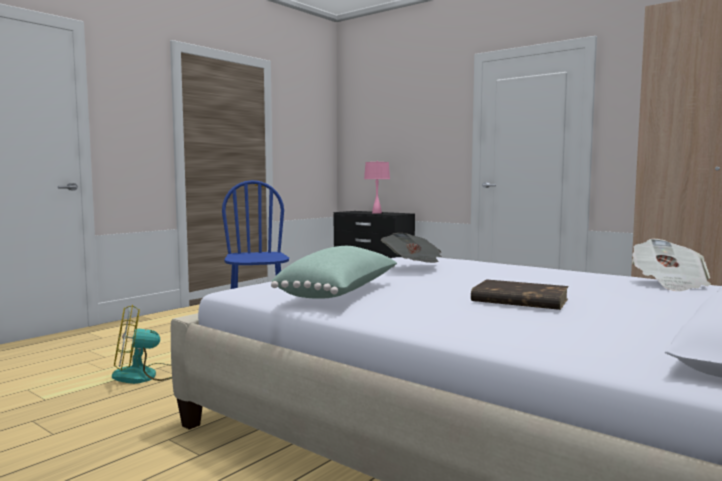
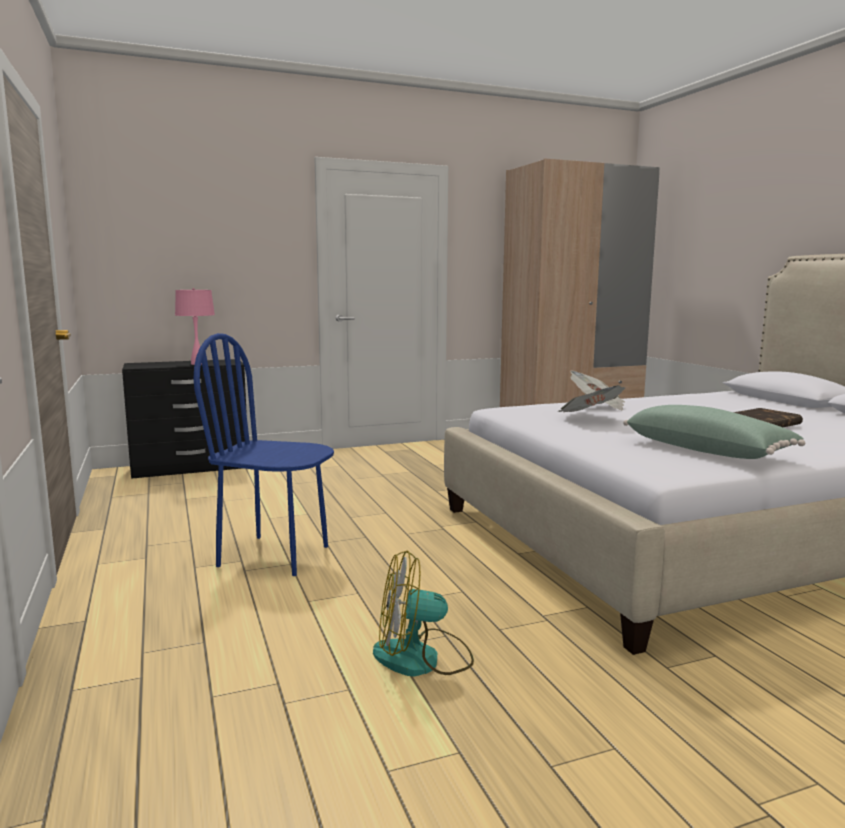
camera: 60 degrees left, 5 degrees up
(145, 376) = (422, 658): fan -> fan turned 75 degrees clockwise
(669, 284) = (708, 396): newspaper -> newspaper (597, 406)

